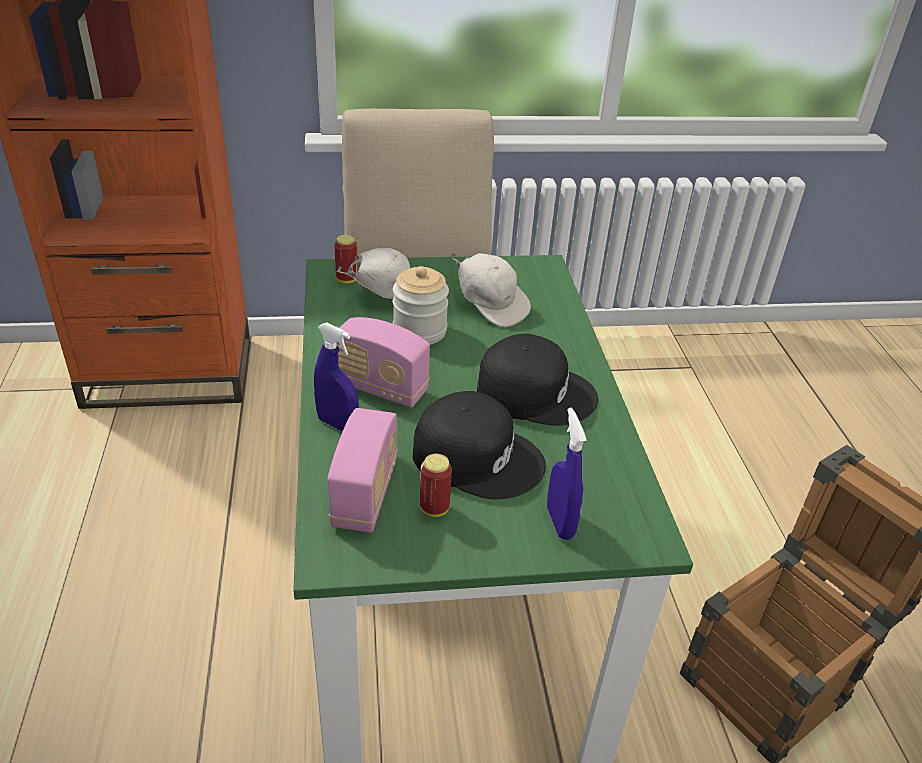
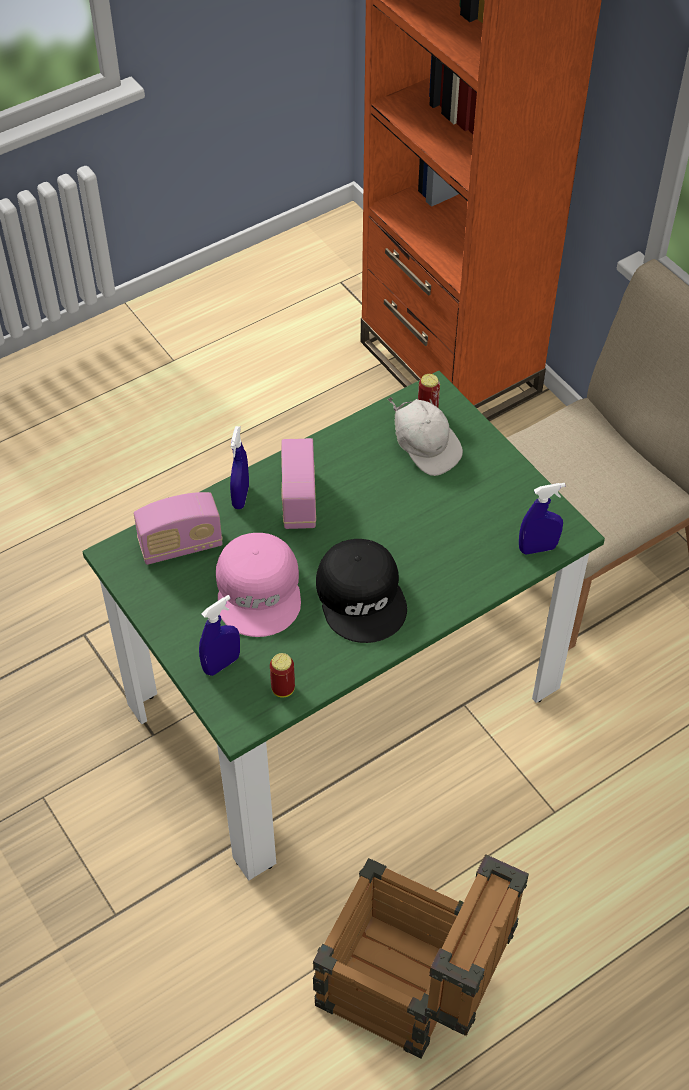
camera: 65 degrees right, 15 degrees up
(419, 331) = (390, 490): jar -> none
(434, 508) = (191, 588): can -> can (283, 689)
(477, 456) = (260, 590): black cap -> pink cap
(490, 305) = (466, 520): white cap -> none
(549, 284) = (537, 548): none -> blue spray bottle

